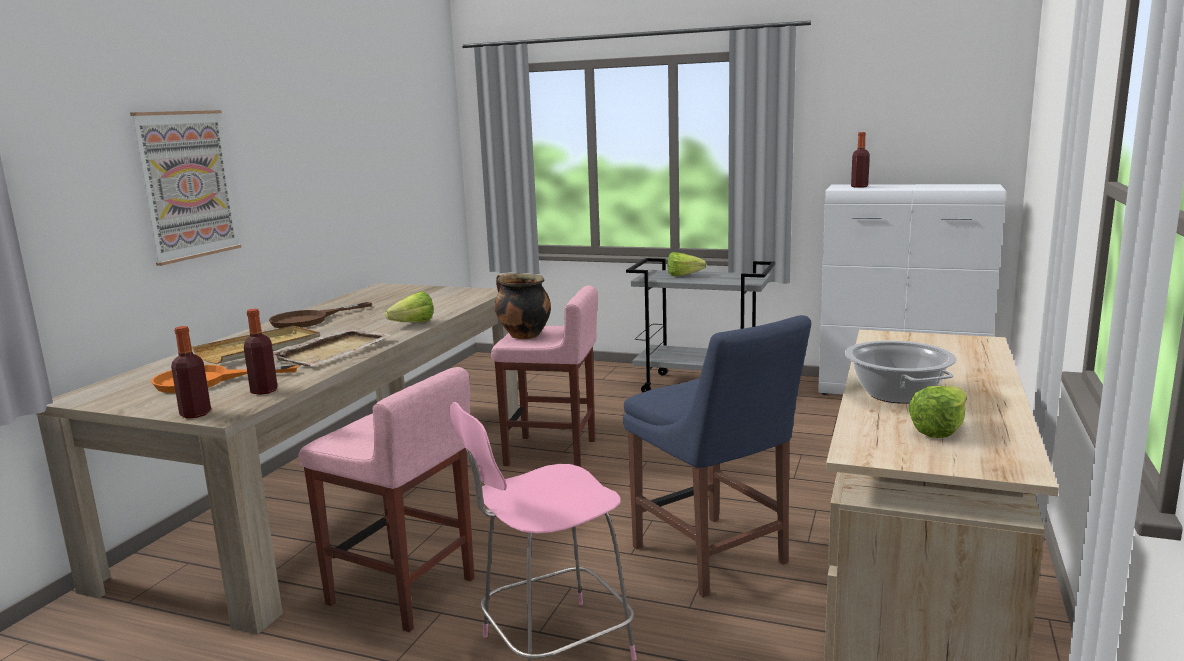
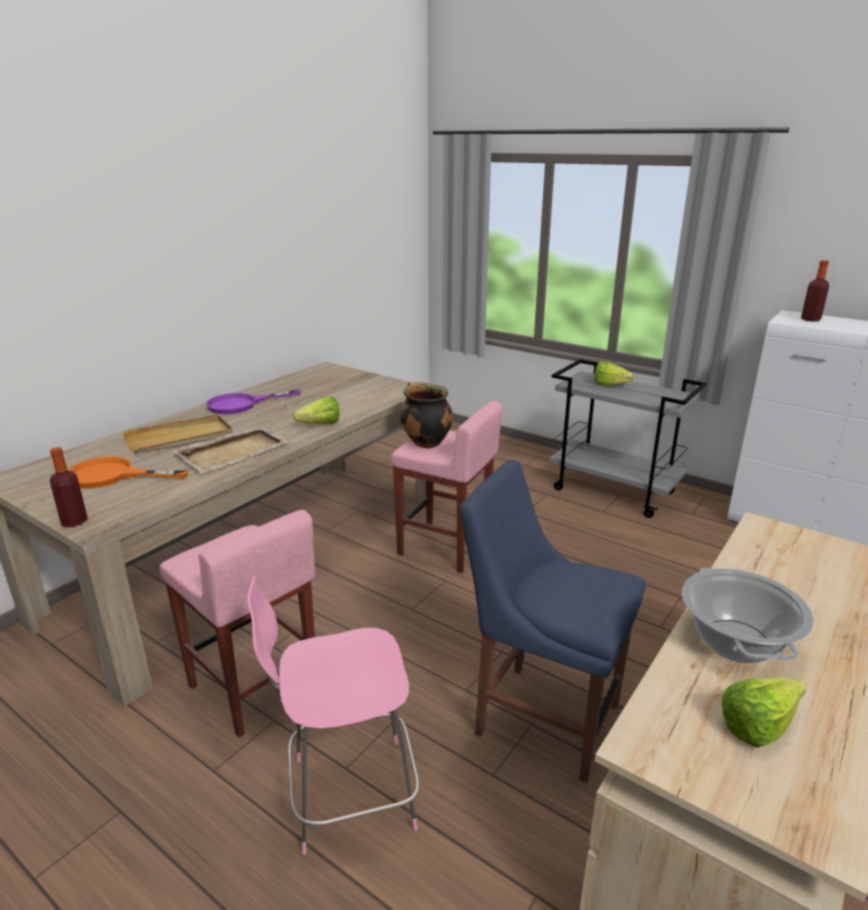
camera: 15 degrees right, 10 degrees up
(187, 185) = (128, 284): picture -> none
(264, 391) = (145, 499): bottle -> none
(309, 320) = (241, 404): brown frying pan -> purple frying pan
(713, 558) = (541, 715): blue chair -> blue chair turned 135 degrees clockwise

